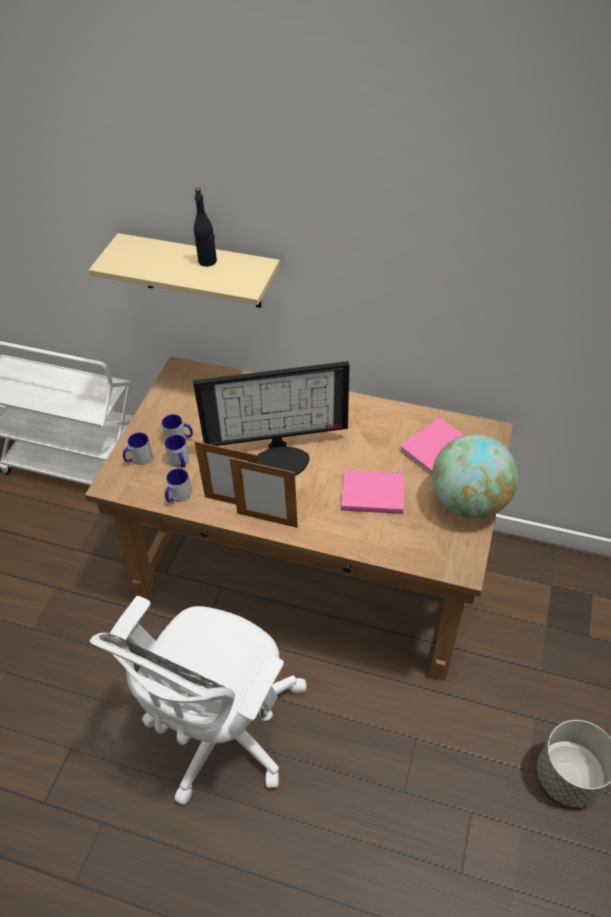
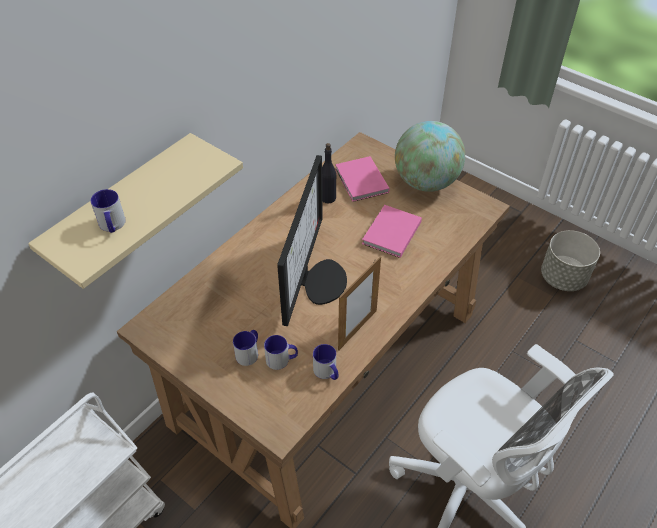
camera: 70 degrees left, 0 degrees up
(138, 459) = (257, 395): mug -> mug (112, 226)
(207, 261) = (151, 181): black bottle -> black bottle (328, 198)
(267, 520) = (388, 310): picture frame -> none

